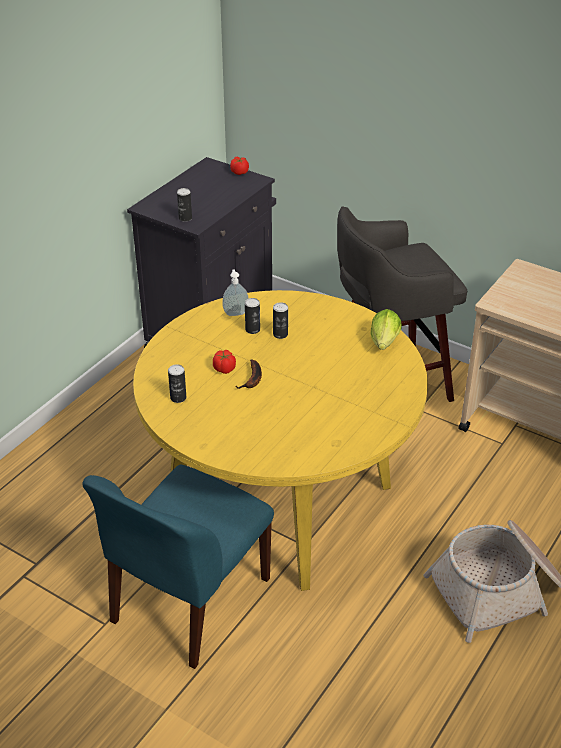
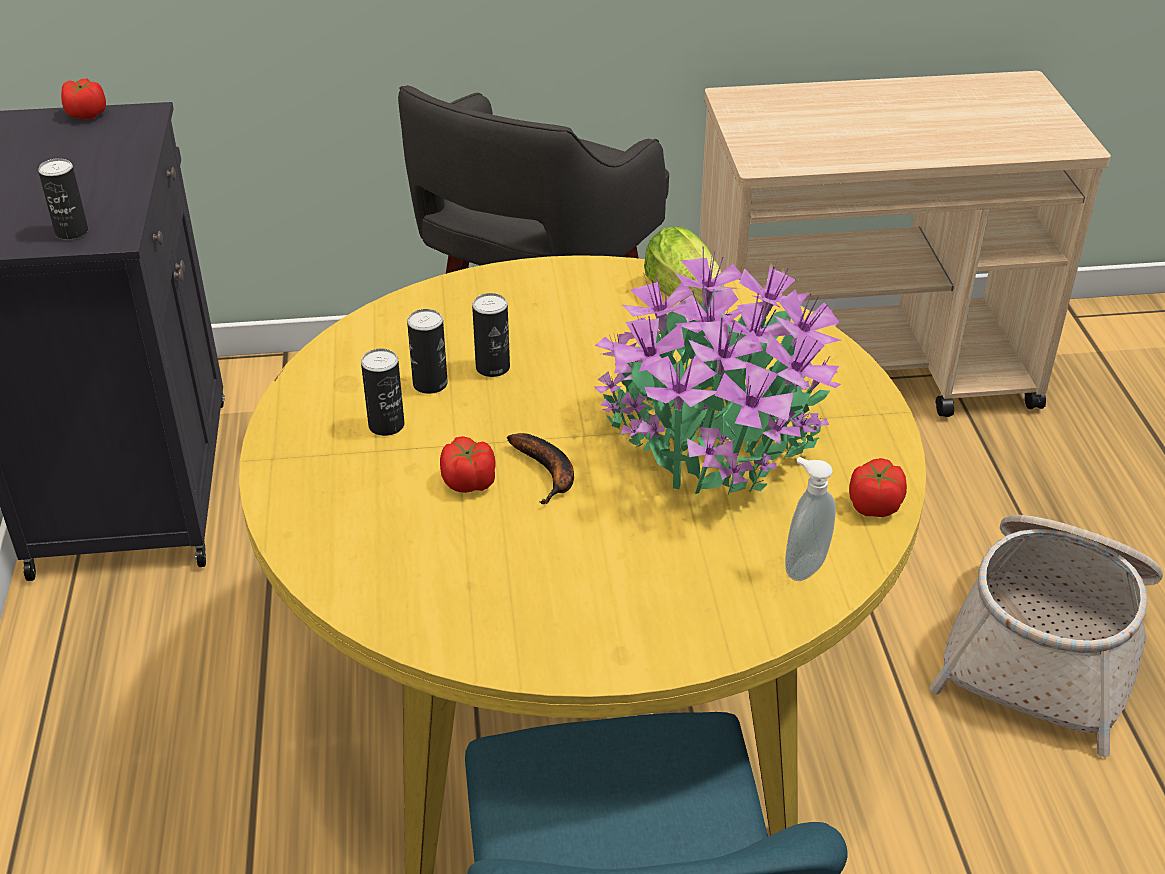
camera: 40 degrees left, 0 degrees up
(178, 398) = (448, 588): can -> can (386, 425)
(235, 313) = (358, 369): soap dispenser -> soap dispenser (803, 566)
(322, 398) = (711, 439): none -> potted plant
(347, 450) = (874, 506): none -> tomato

